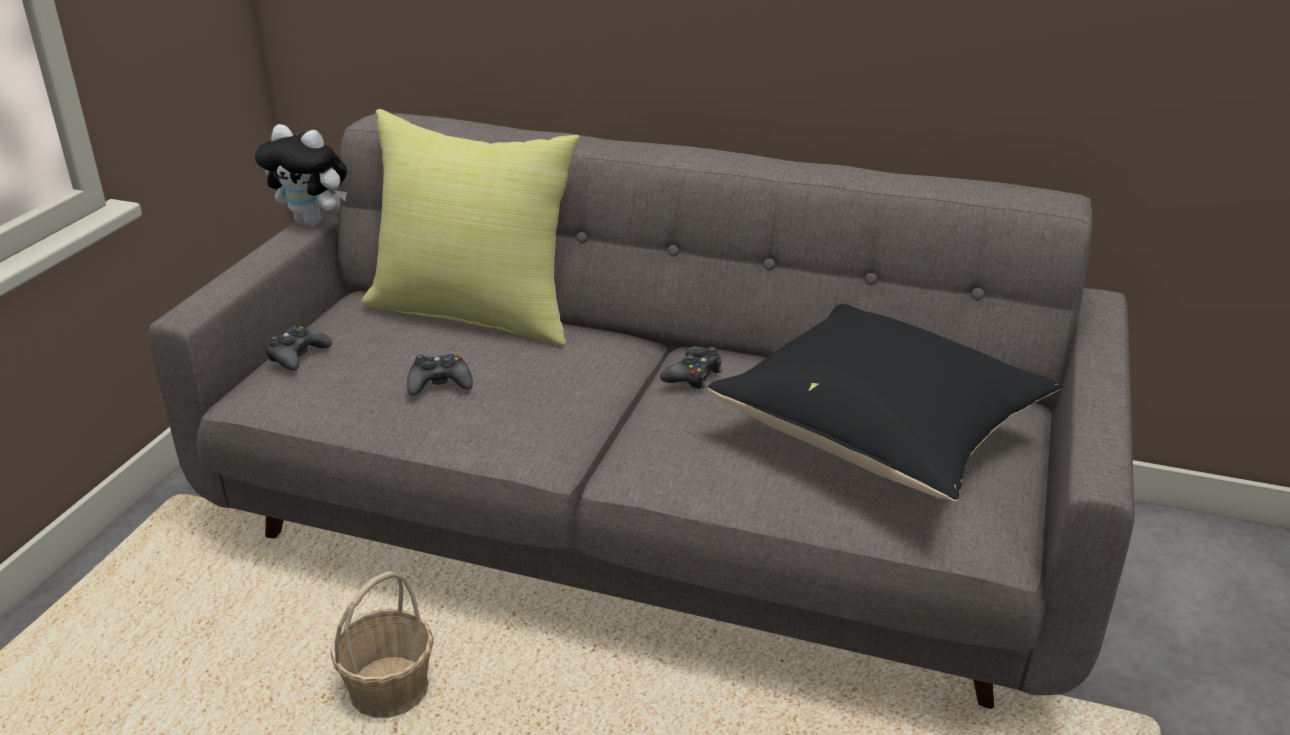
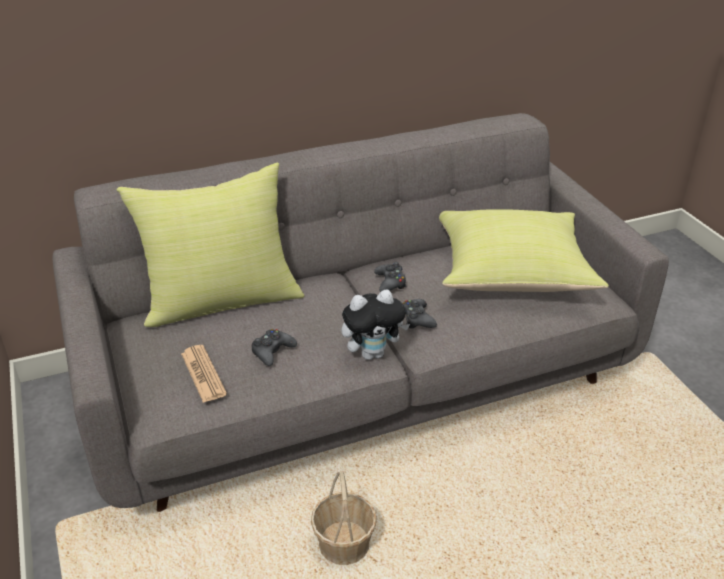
camera: 40 degrees left, 5 degrees up
(297, 356) = (154, 378): black game controller -> black game controller (417, 319)
(314, 221) = (76, 284): plush toy -> plush toy (373, 353)
(342, 372) = (203, 374): none -> newspaper
(882, 437) = (512, 273): black pillow -> yellow pillow

